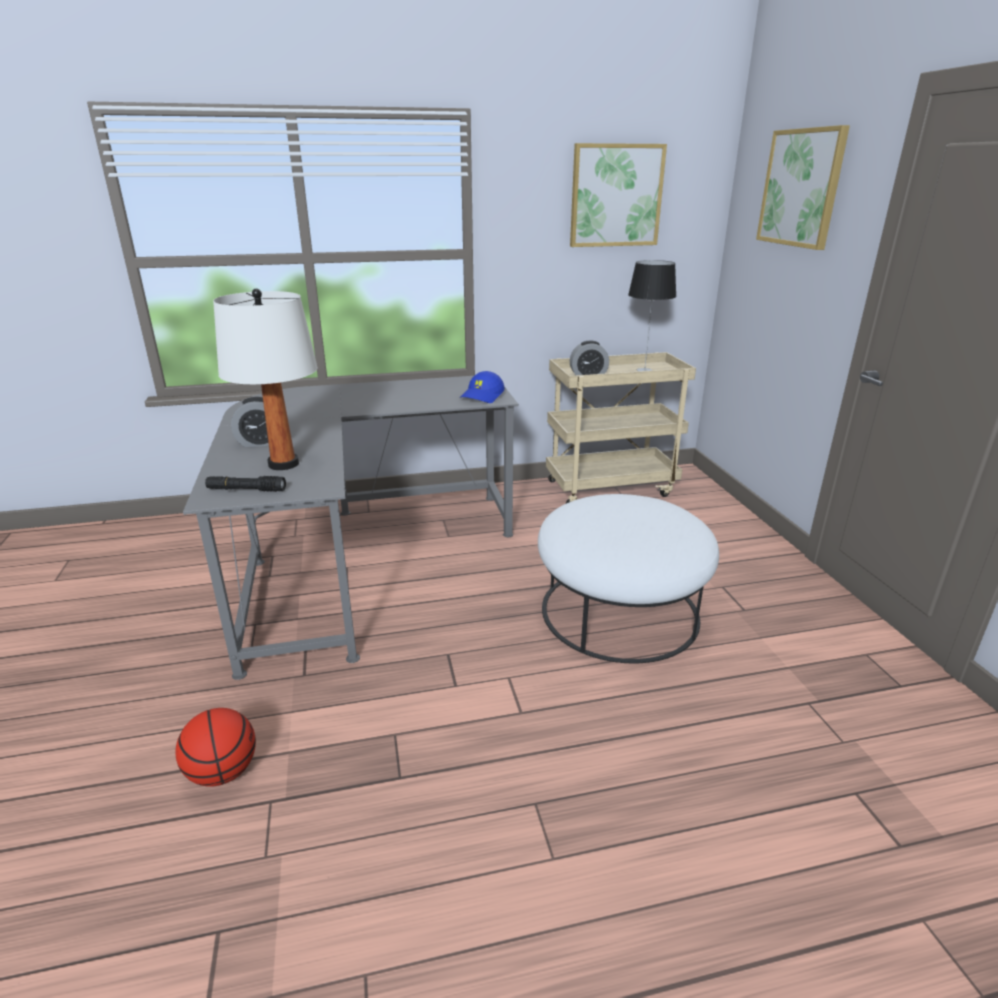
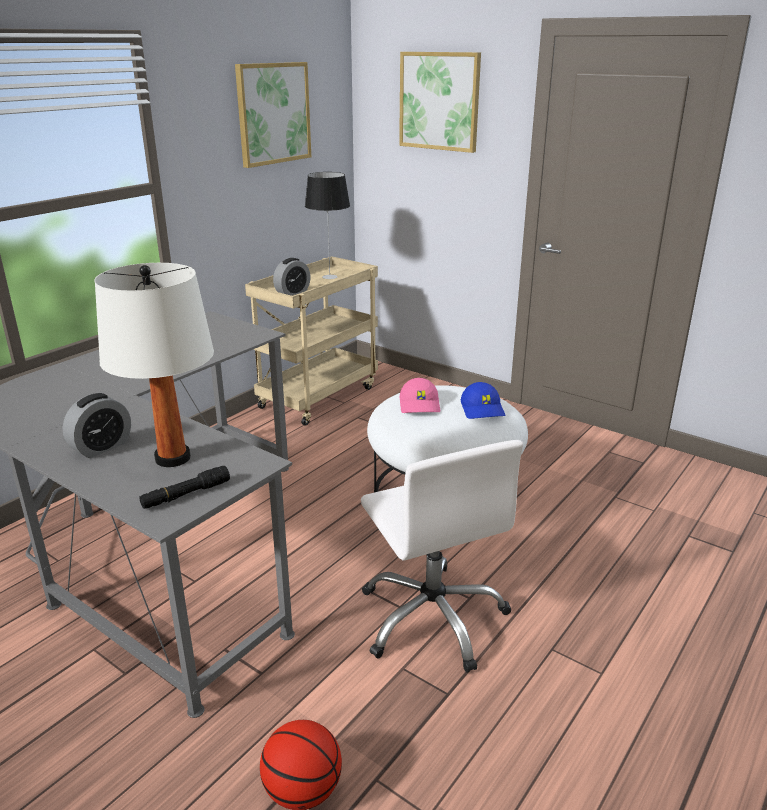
camera: 40 degrees left, 0 degrees up
(469, 710) = (433, 617): none -> white office chair
(483, 396) = (241, 335): blue cap -> blue cap (483, 410)
(608, 509) = (420, 405): none -> pink cap

